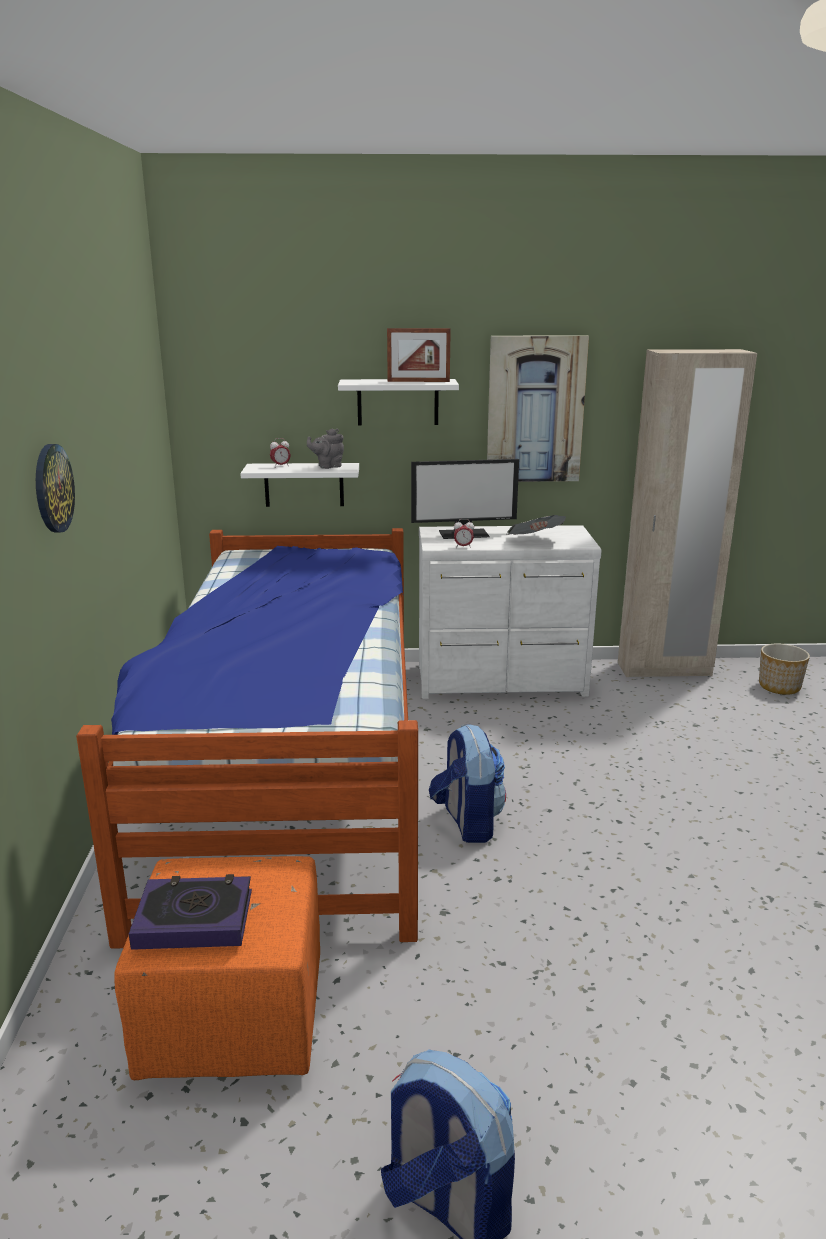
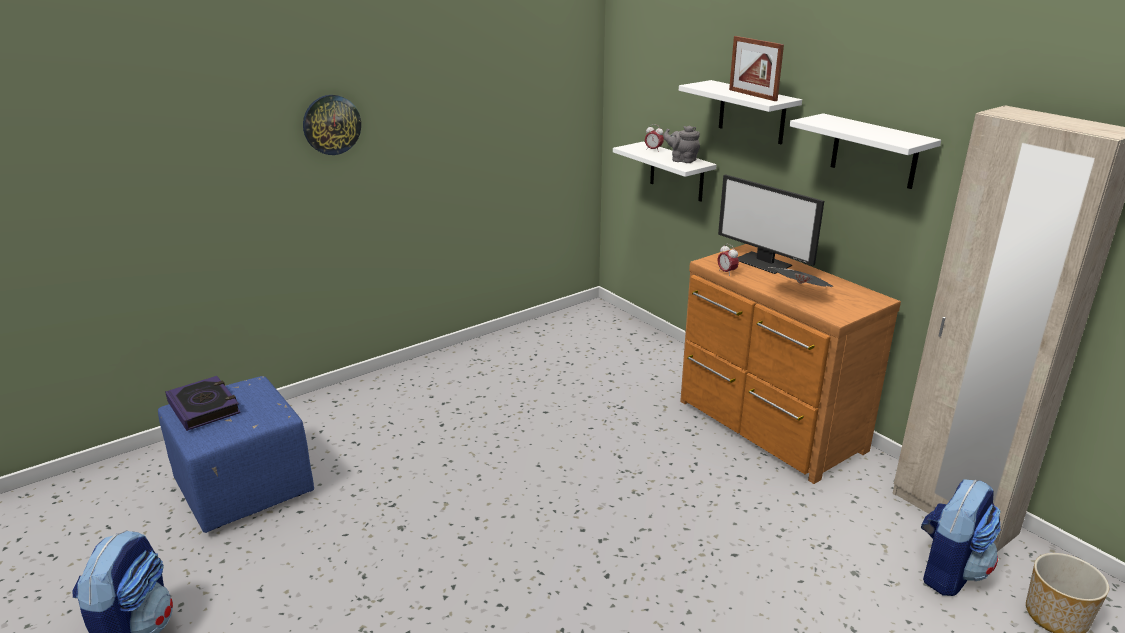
camera: 55 degrees right, 5 degrees up
(236, 1017) = (246, 489): orange ottoman -> blue ottoman
(292, 770) = (509, 394): bed -> none
(467, 822) = (521, 495): backpack -> backpack (948, 571)
(502, 682) = (768, 427): white dresser -> brown dresser
(535, 409) = (874, 151): picture -> white shelf

